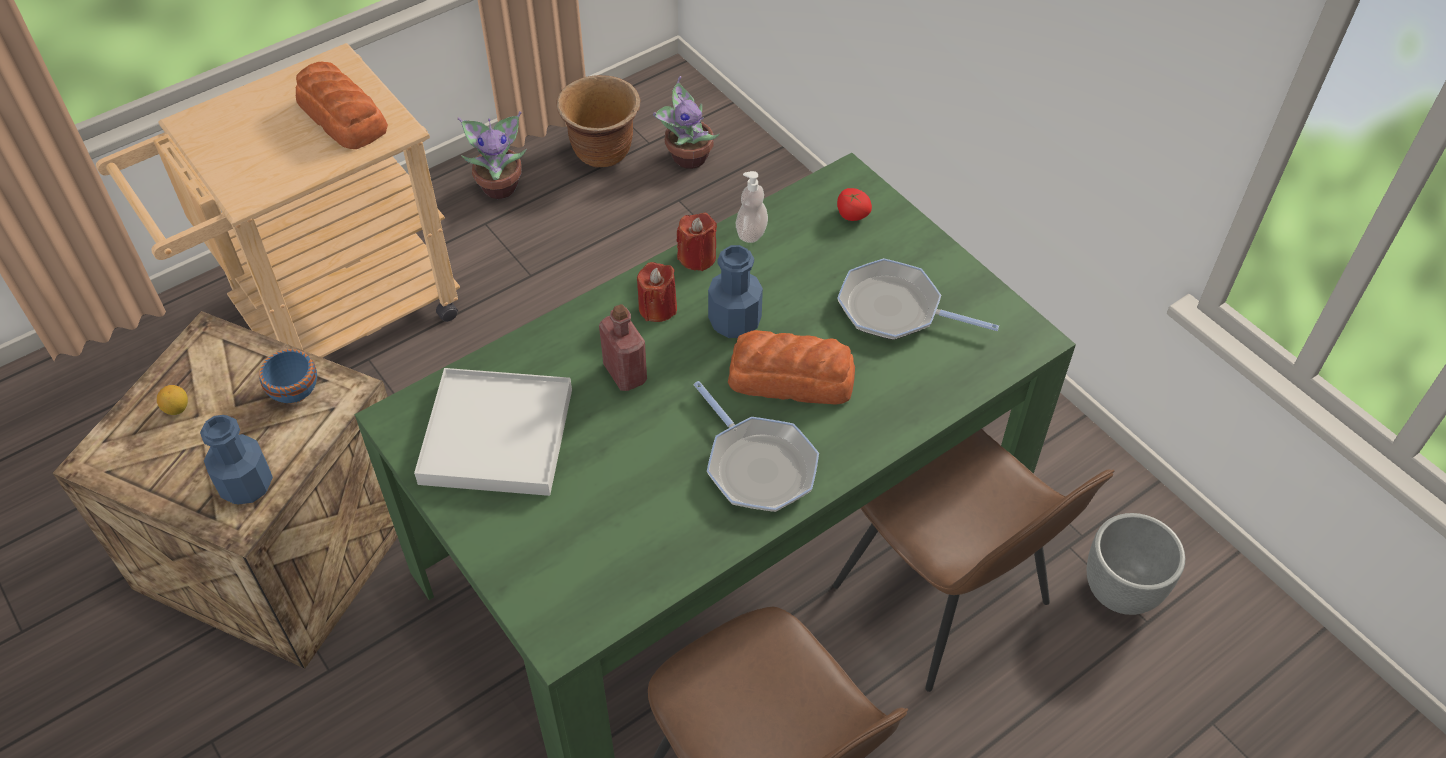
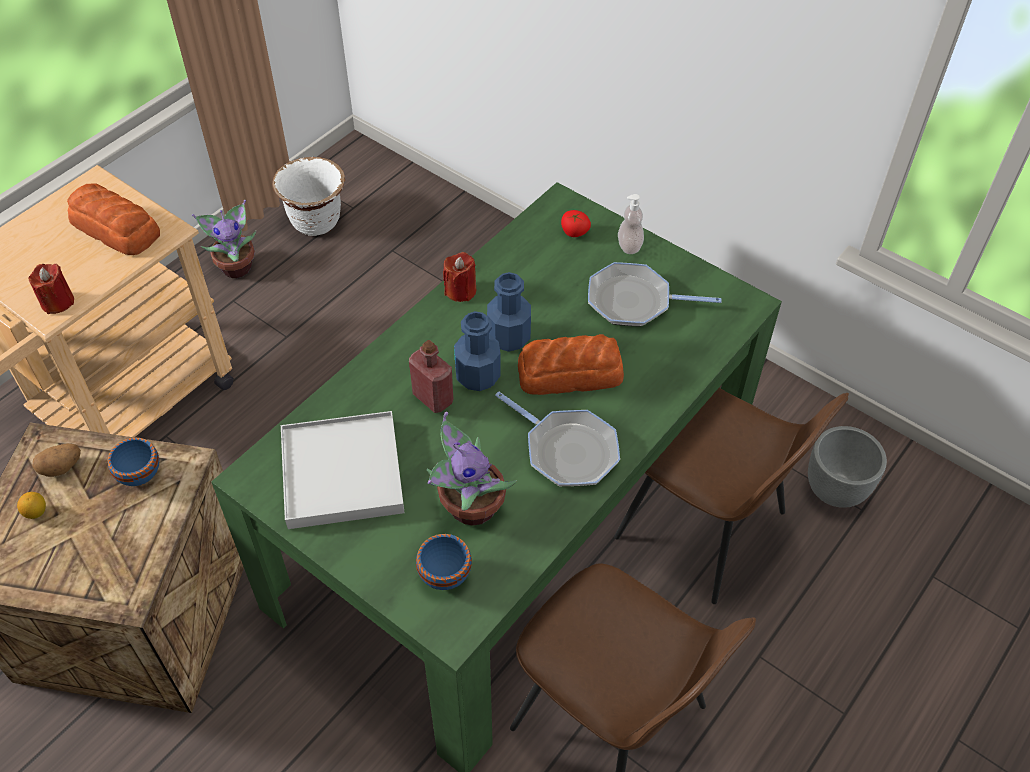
camera: 15 degrees left, 0 degrees up
(218, 366) = (61, 467): none -> potato
(246, 485) = (122, 564): blue bottle -> blue bottle (478, 375)
(569, 574) = (443, 574): none -> blue bowl
(603, 153) = (316, 223): brown planter -> white planter
(657, 308) = (442, 338): red candle -> red candle (57, 302)
(687, 157) = (388, 213): potted plant -> potted plant (469, 506)
(751, 233) = (498, 262): soap dispenser -> soap dispenser (629, 246)

